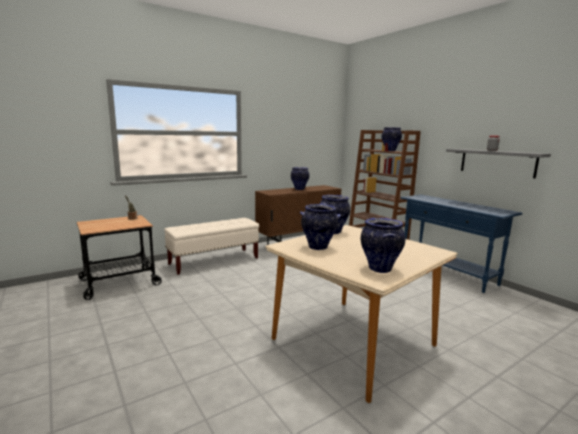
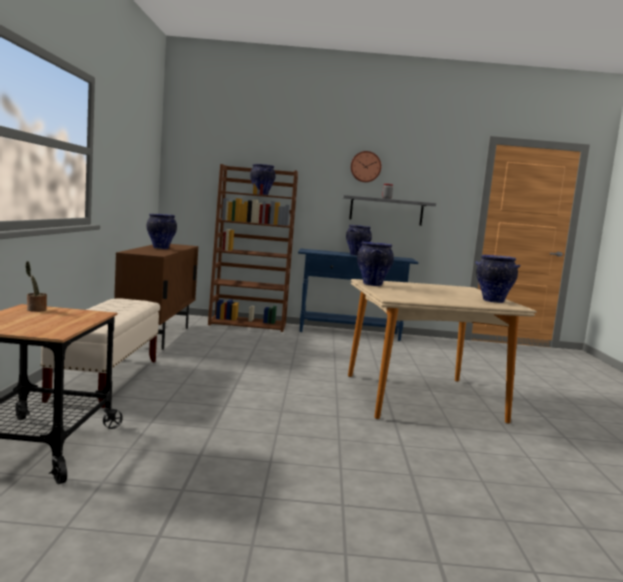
camera: 55 degrees left, 5 degrees down
(318, 247) = (416, 295): vase -> vase (357, 255)
(478, 120) = (365, 166): none -> wall clock

